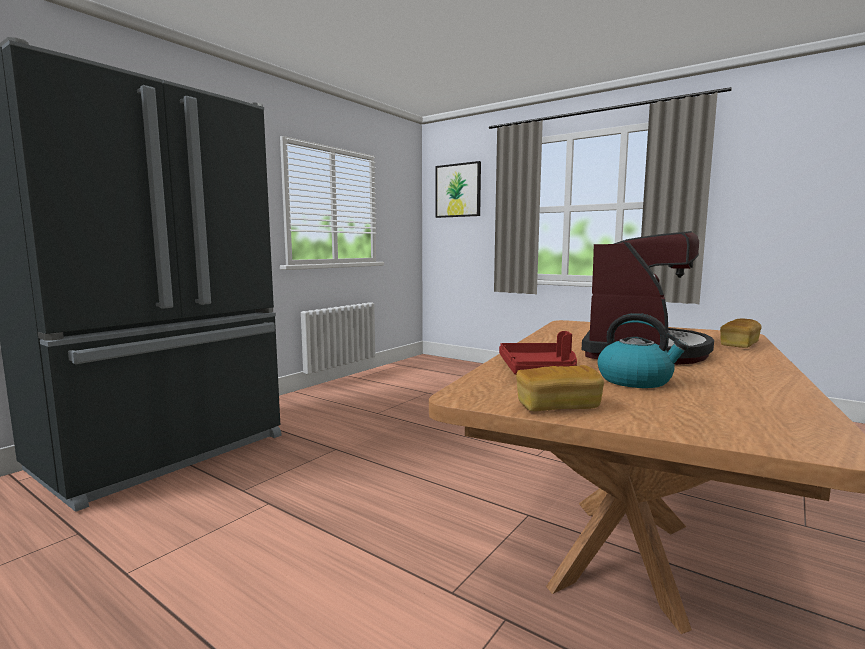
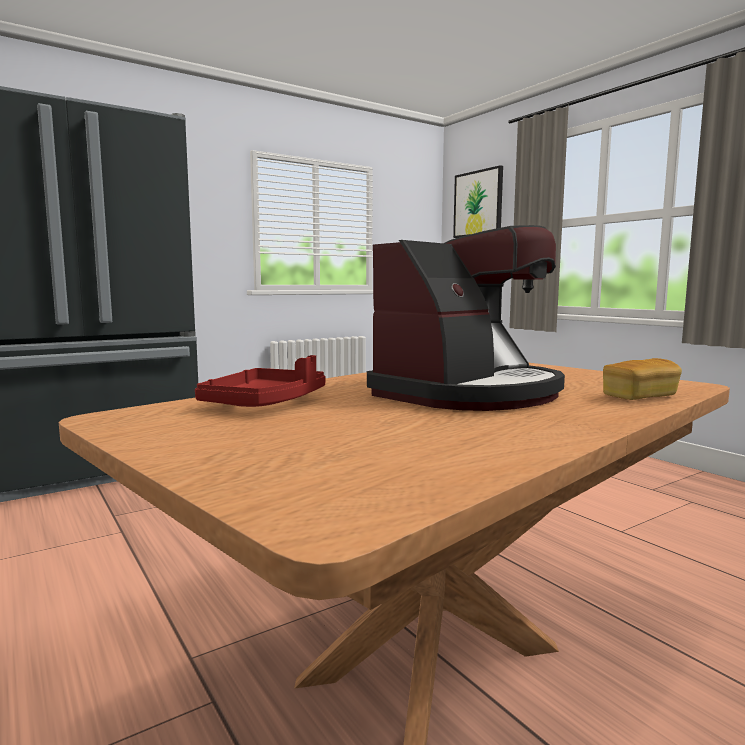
camera: 20 degrees right, 0 degrees up
(557, 407) = (161, 437): bread -> none
(636, 380) = (346, 421): kettle -> none

